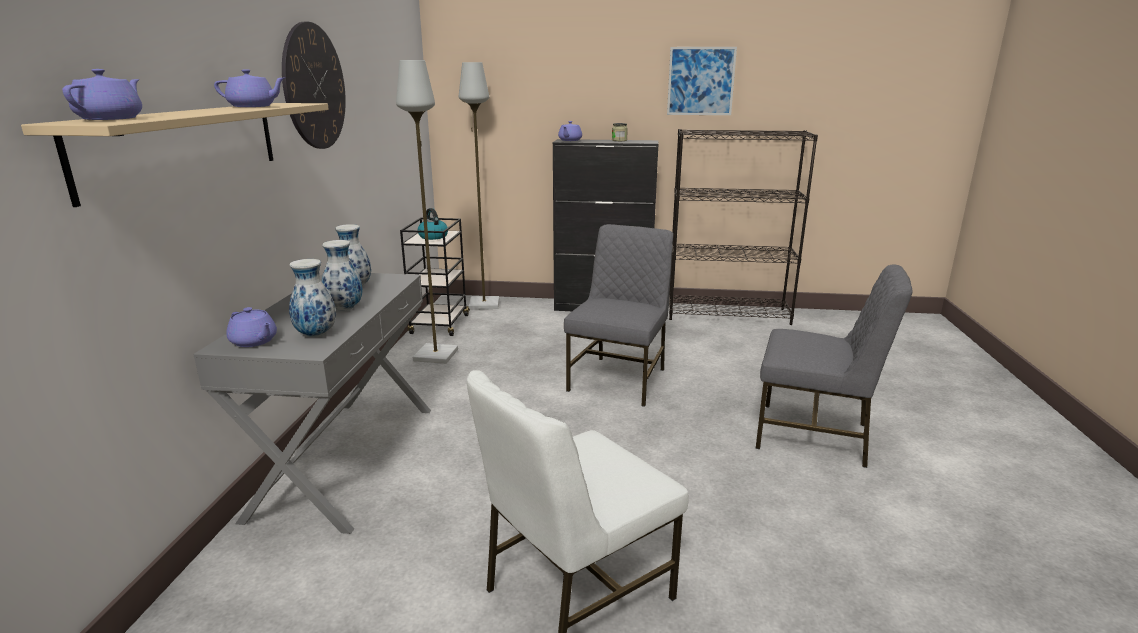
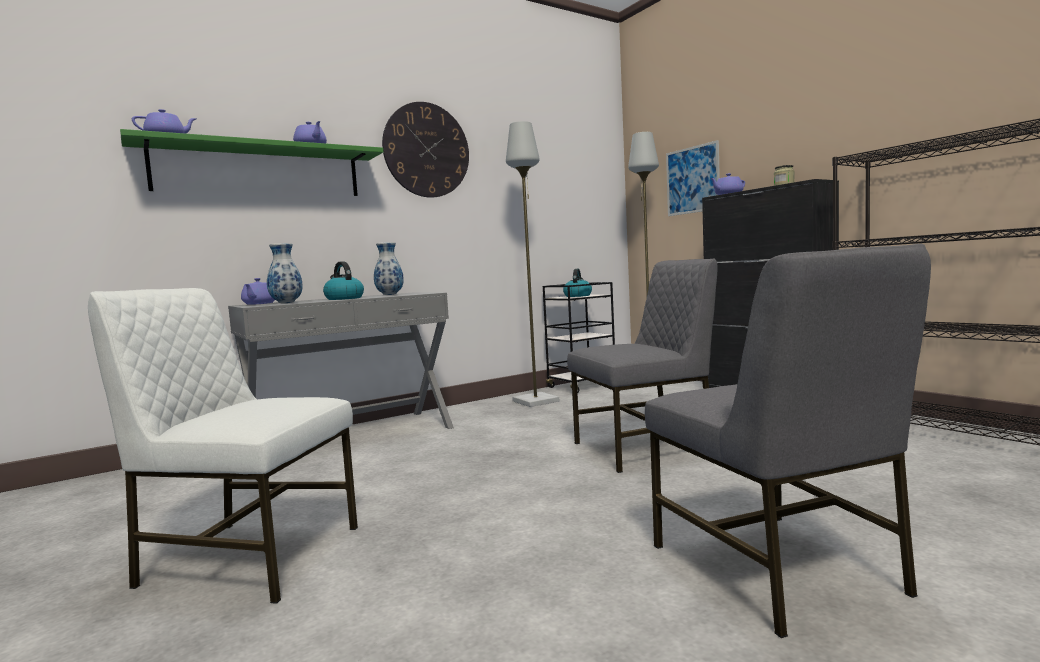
camera: 50 degrees right, 15 degrees down
(186, 145) = (260, 171): beige shelf -> green shelf
(345, 309) = (343, 298): vase -> kettle
(701, 81) = (899, 91): picture -> picture (692, 180)

